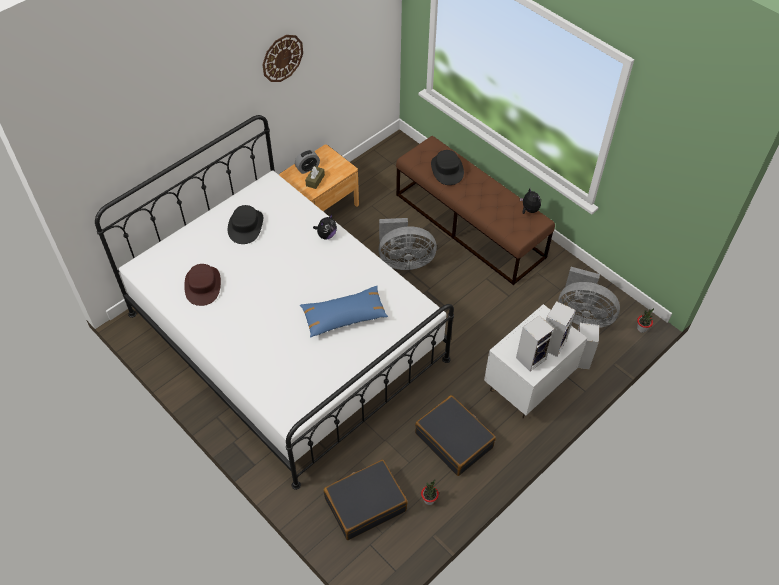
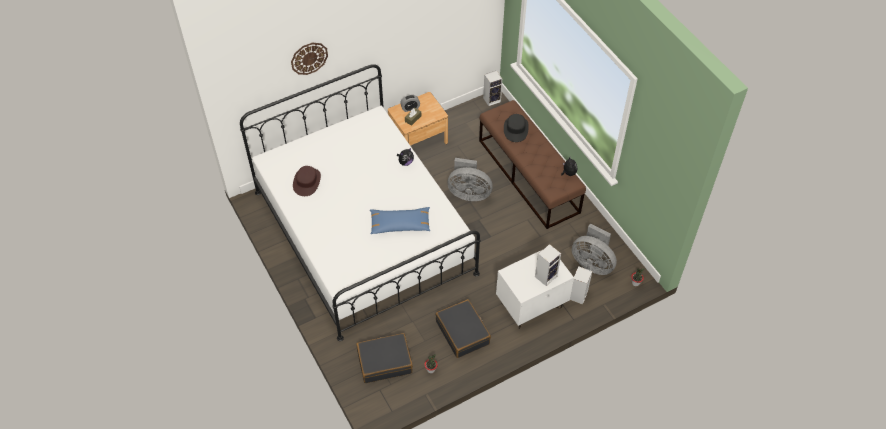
camera: 15 degrees right, 0 degrees up
(245, 226) = (349, 144): black hat -> none
(282, 58) = (398, 26): wall clock -> wall clock (309, 58)
(531, 357) = (526, 282): speaker -> speaker (492, 99)

